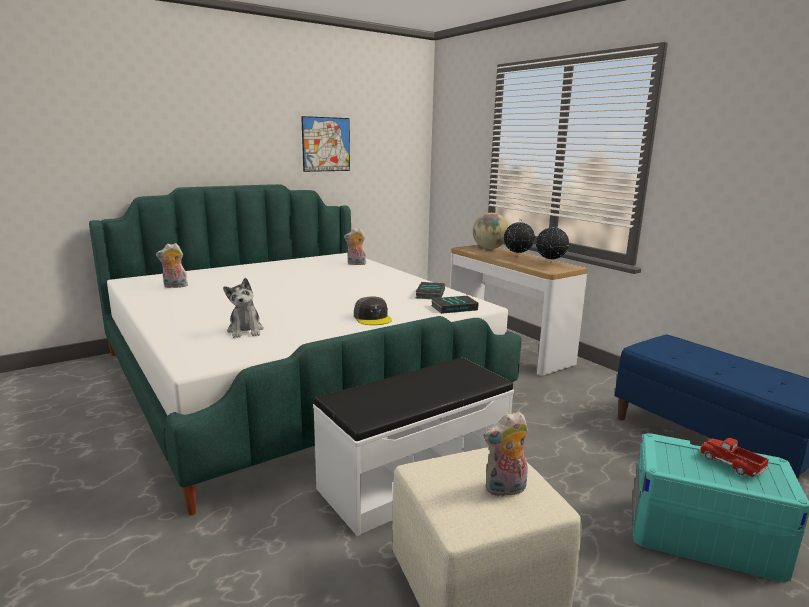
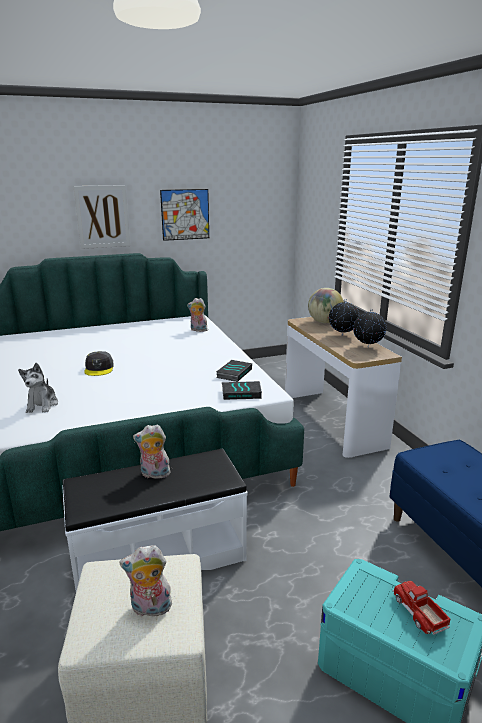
camera: 15 degrees right, 5 degrees up
(174, 286) = (28, 348): plush toy -> plush toy (154, 474)
(240, 142) = (102, 217): none -> picture
(372, 318) = (157, 400): grey cap -> grey cap (99, 368)

